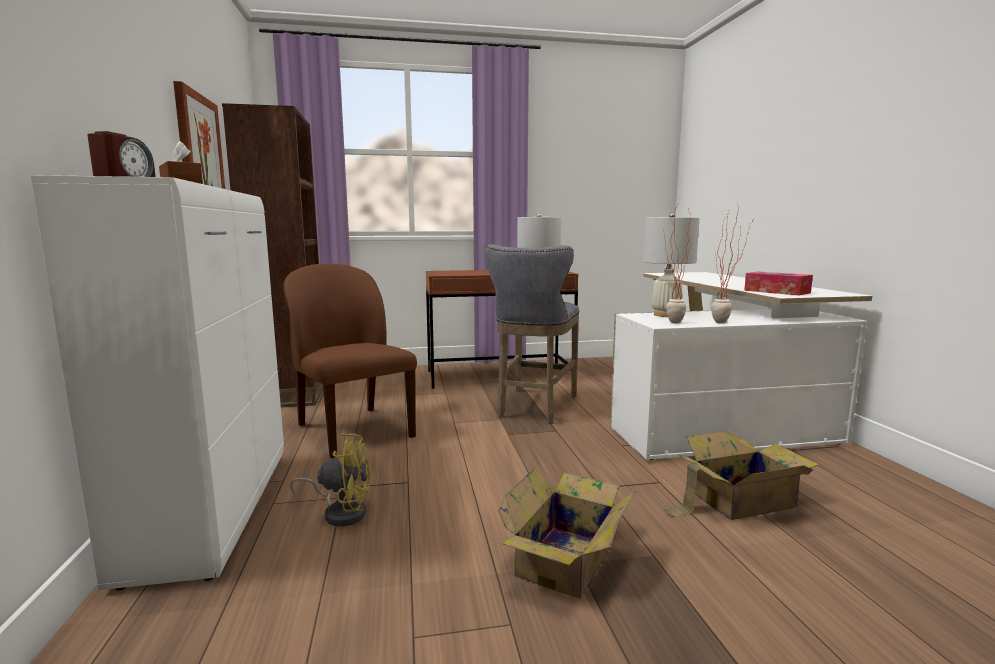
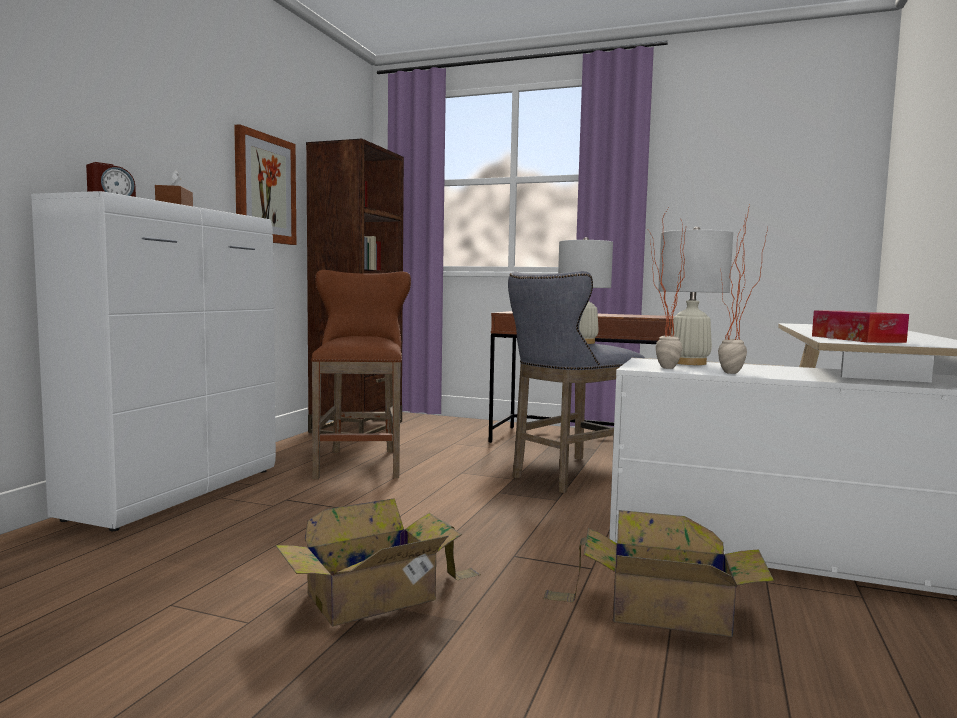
camera: 30 degrees right, 5 degrees down
(341, 512) = (255, 515): yellow fan -> none
(353, 430) = (361, 462): brown chair -> brown stool

